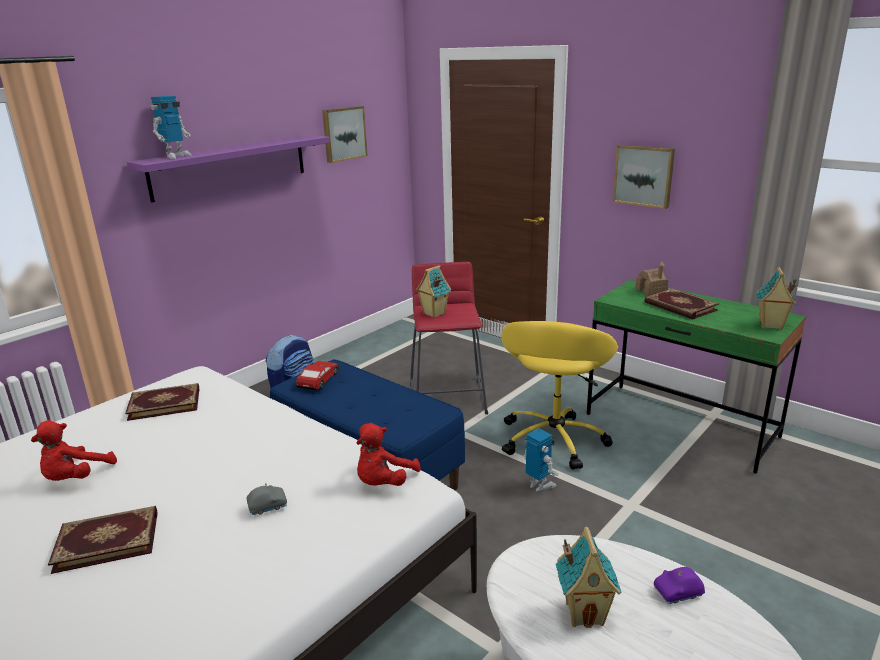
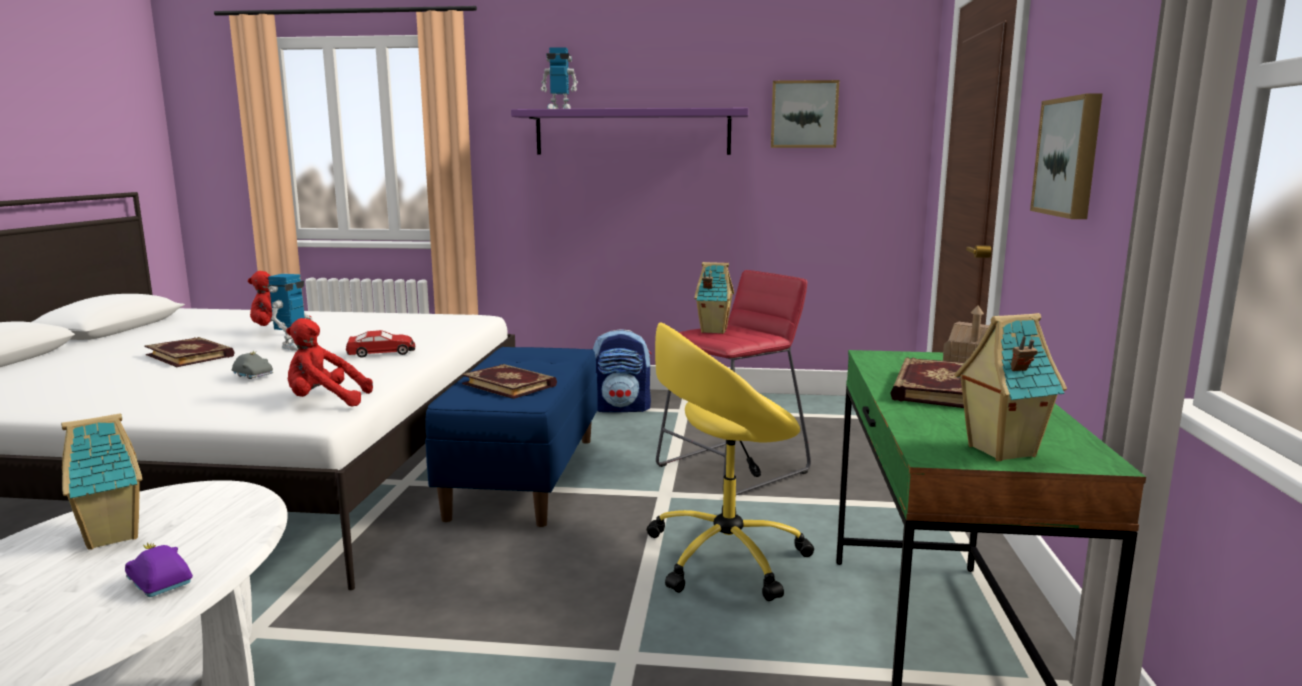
camera: 55 degrees right, 10 degrees down
(164, 403) = (412, 322): book -> book (510, 384)
(319, 380) = (538, 354): toy car -> toy car (382, 353)
(539, 485) = (602, 574): toy robot -> toy robot (294, 346)

